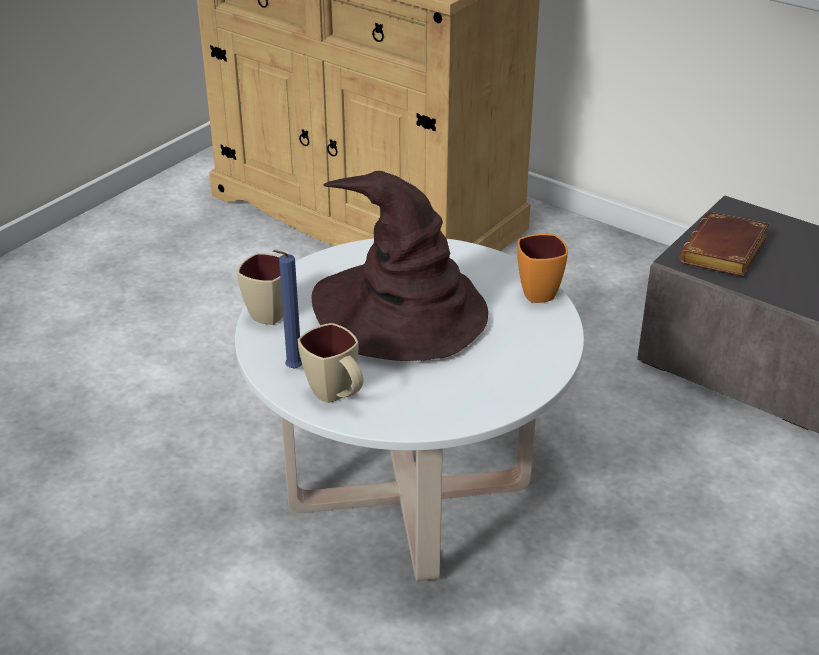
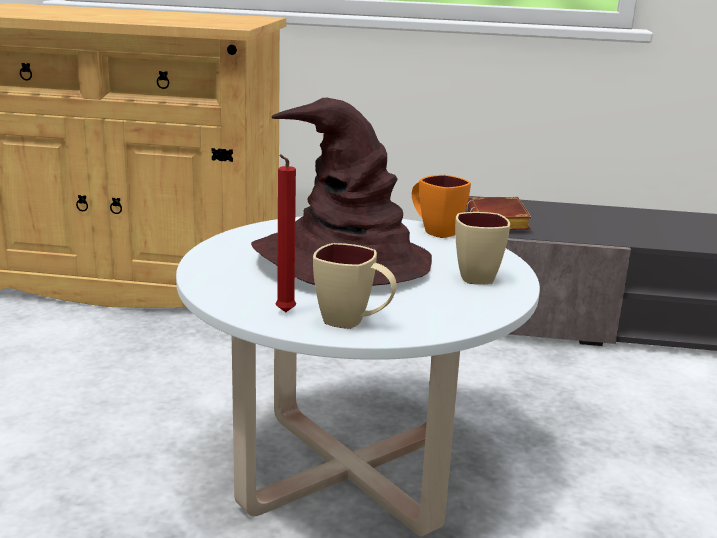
camera: 30 degrees left, 15 degrees down
(273, 311) = (213, 279): beige mug -> beige mug (474, 275)
(292, 369) = (284, 313): blue candle -> red candle

